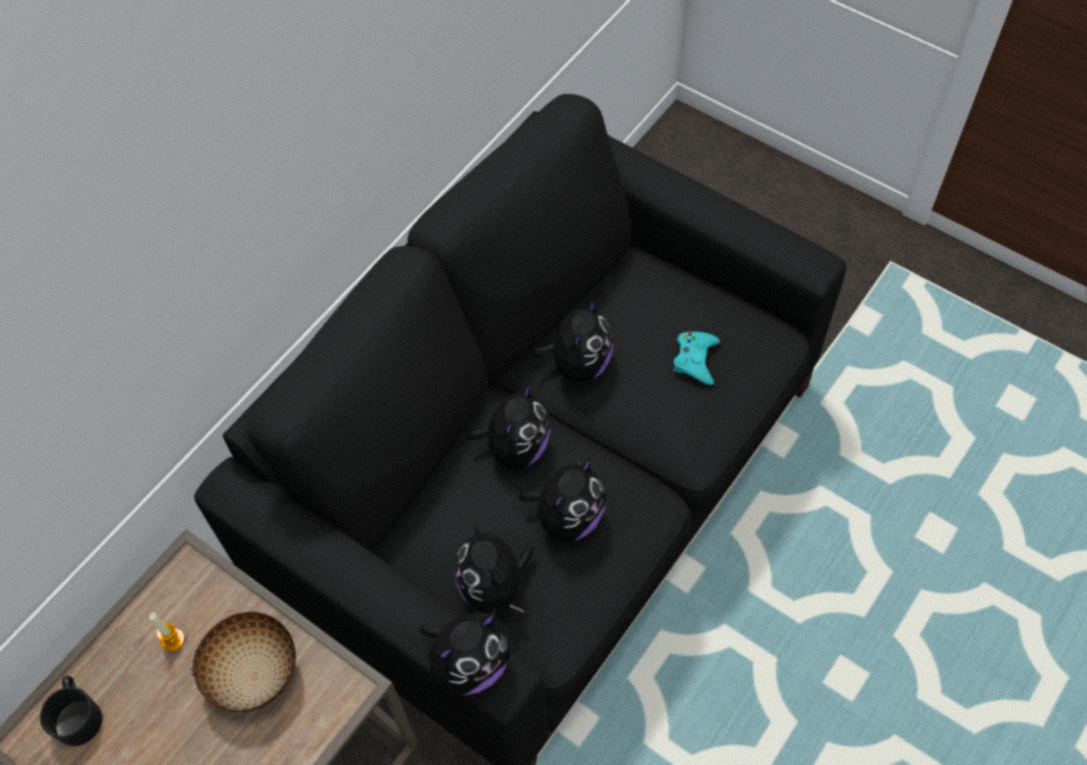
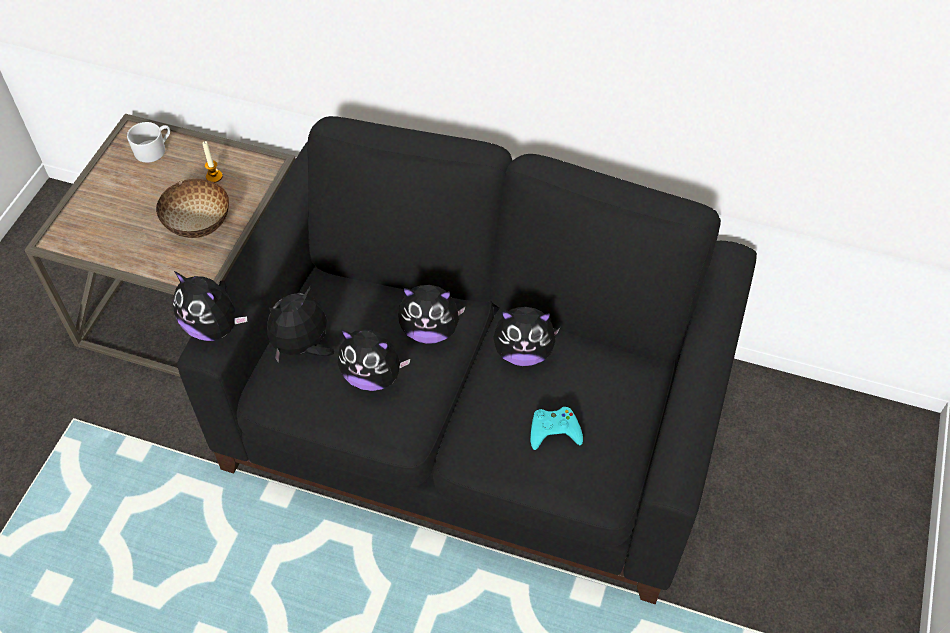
camera: 70 degrees right, 5 degrees down
(78, 715) = (154, 150): black mug -> white mug

